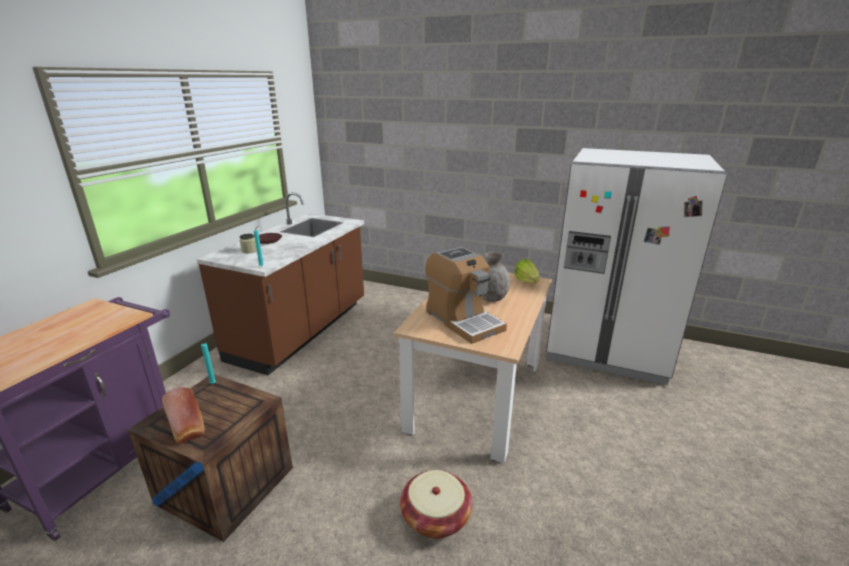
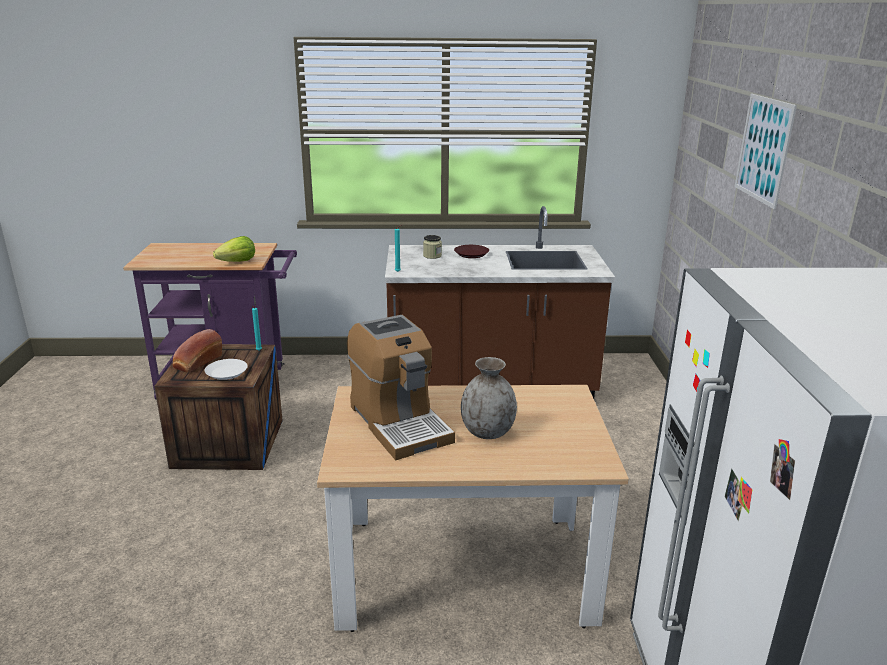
camera: 65 degrees right, 0 degrees up
(234, 409) = (226, 373): none -> white plate
(428, 125) = (763, 149): none -> picture
(436, 517) = (227, 590): basket -> none
(463, 320) = (399, 423): coffee machine -> coffee machine turned 60 degrees counterclockwise
(526, 281) = (586, 454): lettuce -> lettuce (238, 262)

